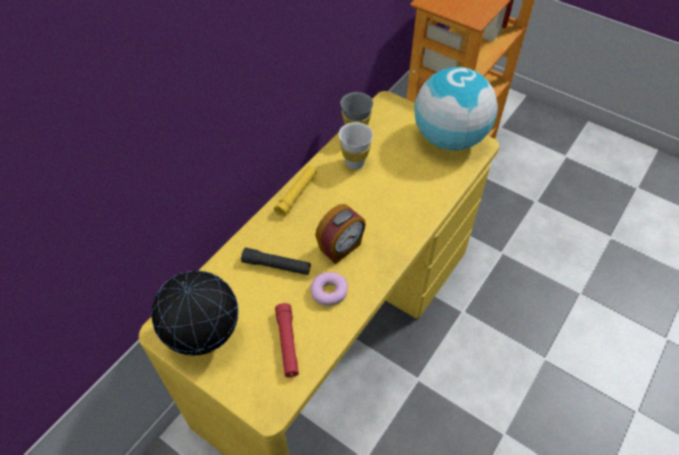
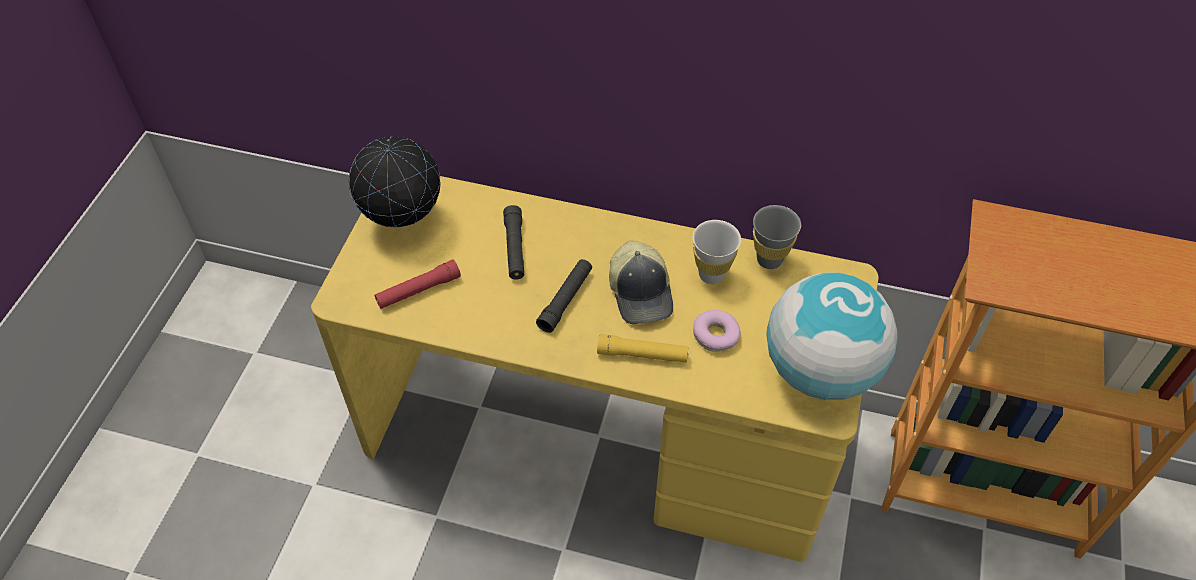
camera: 70 degrees right, 0 degrees up
(297, 194) = (628, 232): yellow flashlight -> yellow flashlight (642, 354)
(329, 292) = (497, 307): donut -> donut (715, 335)
(341, 248) = (565, 300): alarm clock -> black flashlight
(353, 203) = (642, 292): none -> cap

